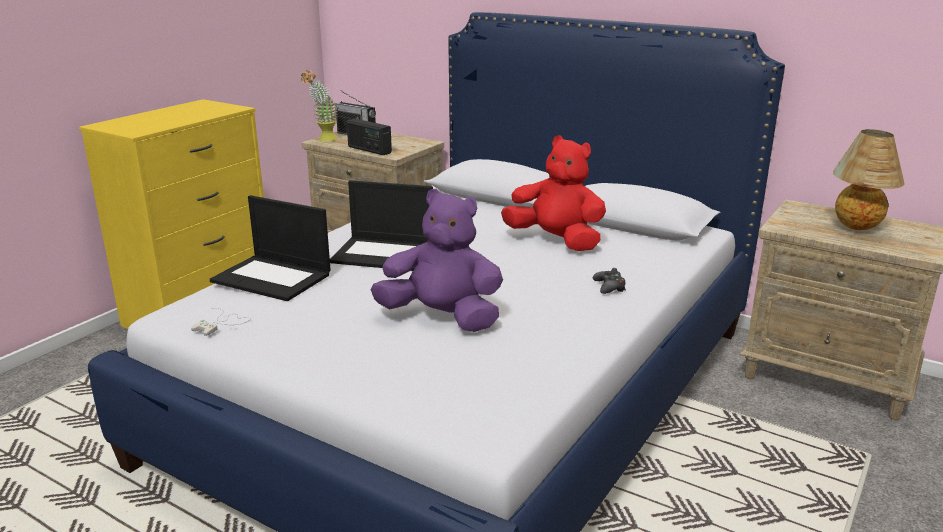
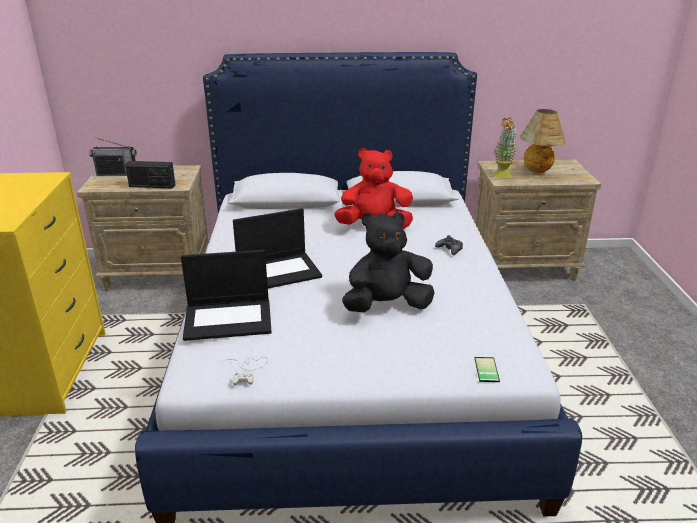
camera: 35 degrees left, 5 degrees up
(323, 140) = (95, 185): potted plant -> potted plant (502, 177)
(442, 318) = (387, 306): purple plush toy -> black plush toy
(444, 414) = (484, 369): none -> phone

